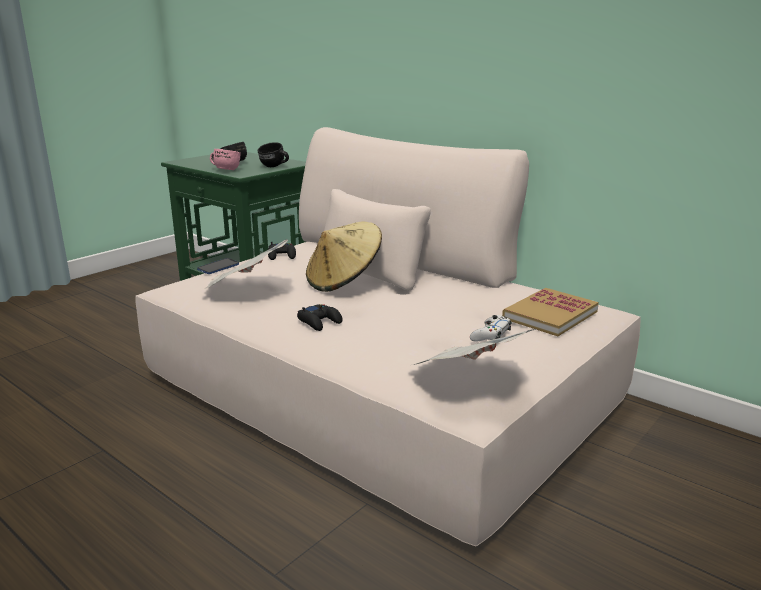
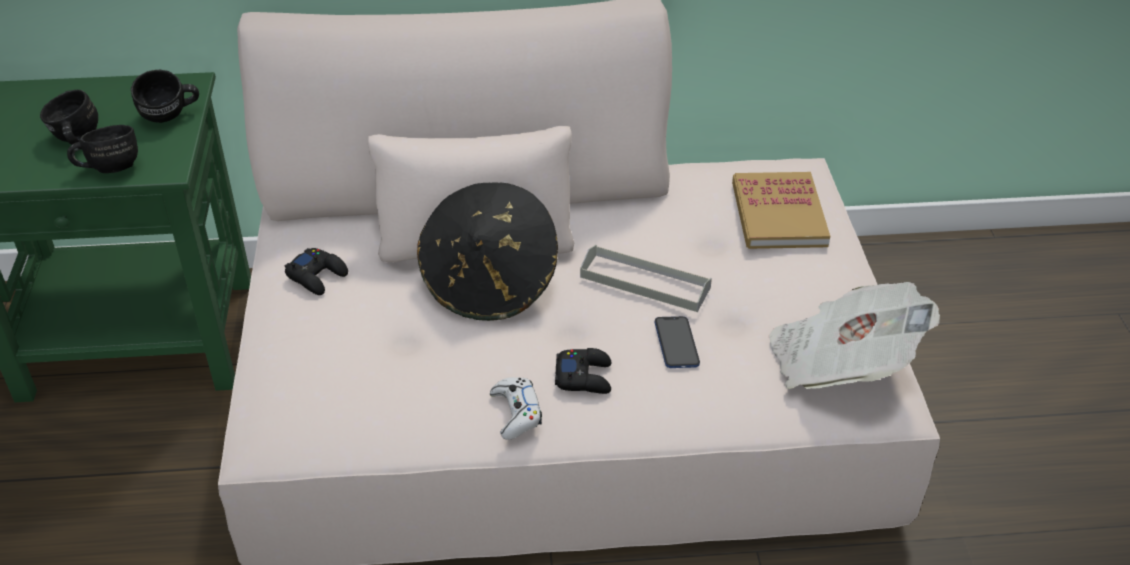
camera: 45 degrees left, 20 degrees up
(218, 267) = (272, 356): phone -> phone (676, 343)
(225, 170) = (108, 167): pink mug -> black mug
(245, 288) = (393, 376): newspaper -> none
(344, 281) = (490, 283): beige hat -> black hat
(418, 307) = (645, 282): none -> grey tray
(491, 335) = (773, 284): white game controller -> white game controller (516, 413)

